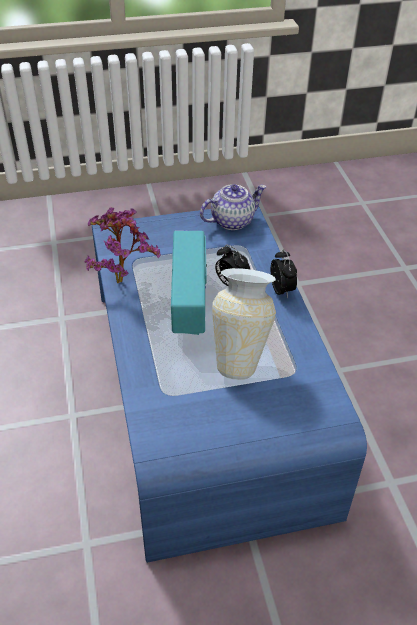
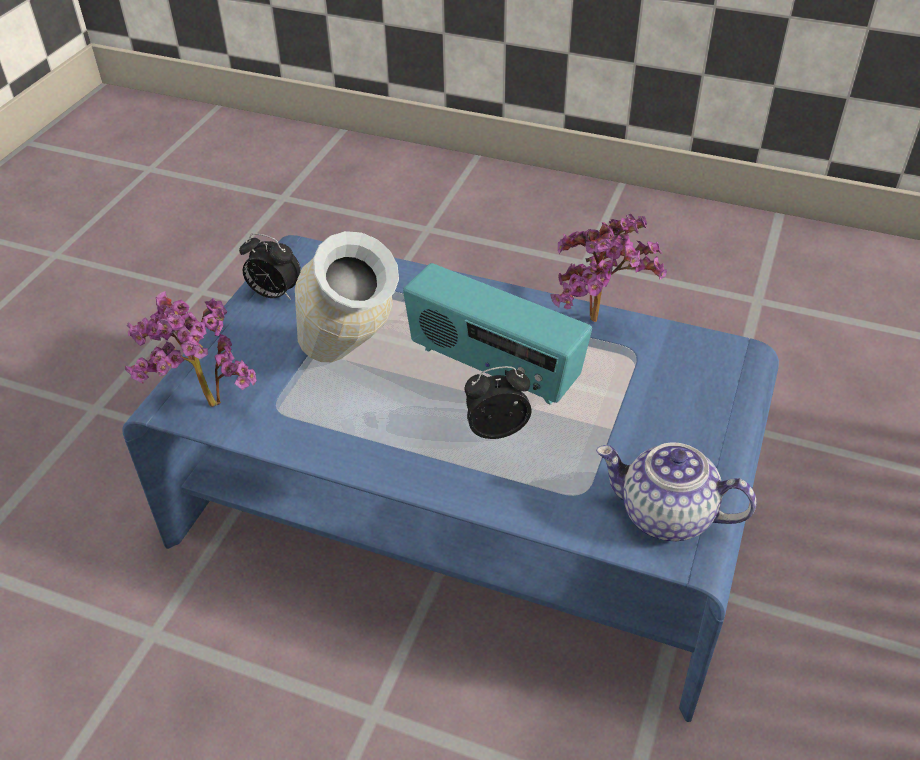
camera: 125 degrees right, 0 degrees up
(232, 221) = (665, 515): teapot -> teapot turned 105 degrees clockwise
(282, 290) = (431, 481): alarm clock -> alarm clock (274, 294)
(325, 402) = (204, 408): none -> potted plant

